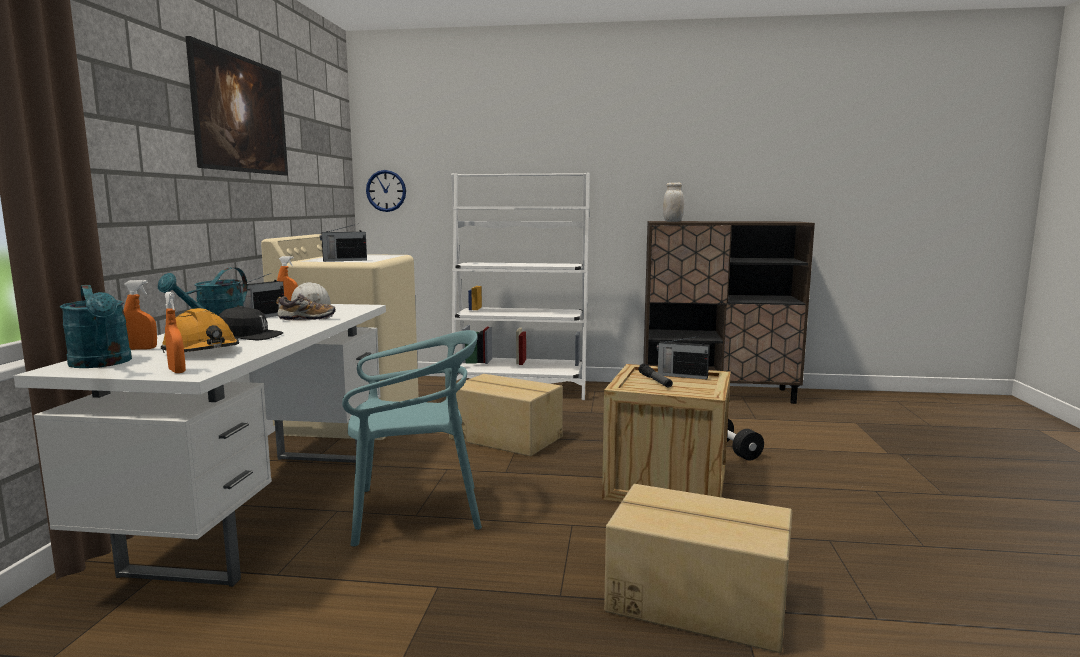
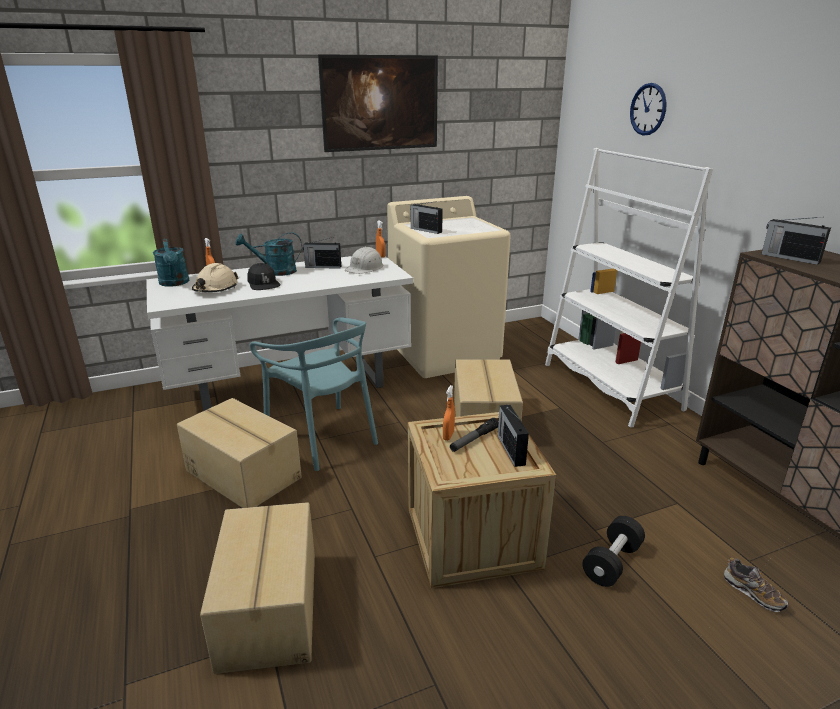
camera: 60 degrees right, 15 degrees up
(102, 363) = (175, 283): turquoise watering can -> turquoise watering can turned 45 degrees counterclockwise
(177, 371) = (165, 301): orange spray bottle -> orange spray bottle (448, 436)
(202, 351) = (215, 289): orange hard hat -> beige hard hat
(306, 319) = (329, 277): shoe -> shoe (753, 593)
(386, 191) = (575, 153): wall clock -> wall clock (648, 109)
(422, 576) = (244, 473): none -> cardboard box
(672, 221) = (789, 258): white jar -> radio

